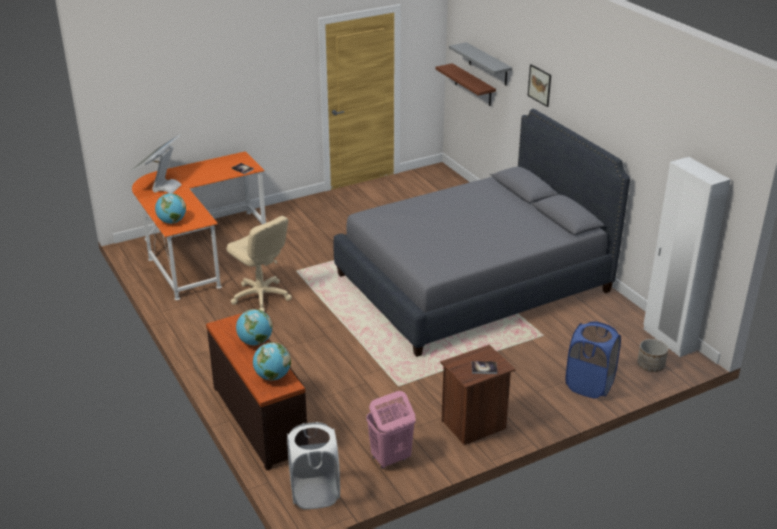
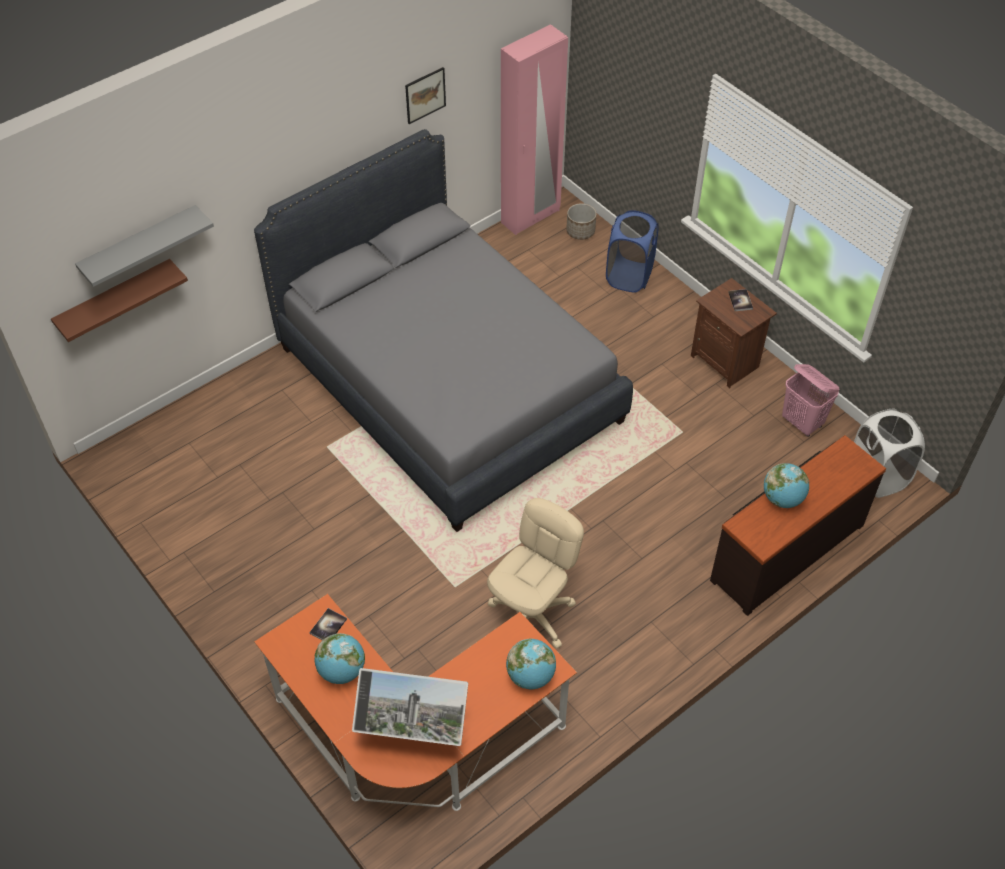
camera: 100 degrees left, 20 degrees up
(272, 376) = (838, 467): globe -> globe (342, 671)
(539, 85) = (257, 177): picture -> picture (425, 95)
(668, 340) = (530, 217): white wardrobe -> pink wardrobe

